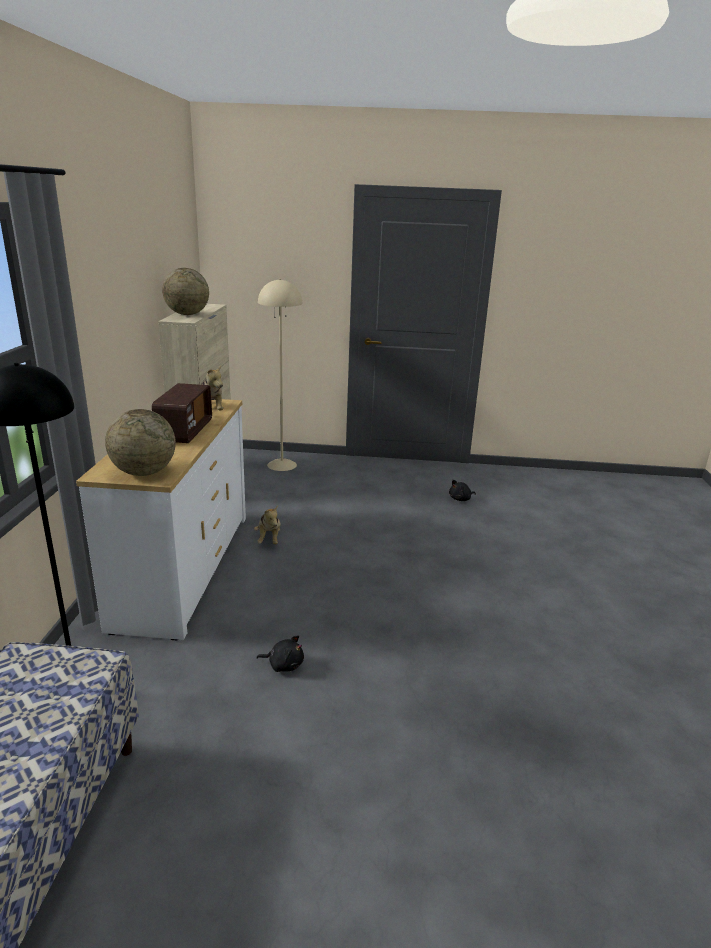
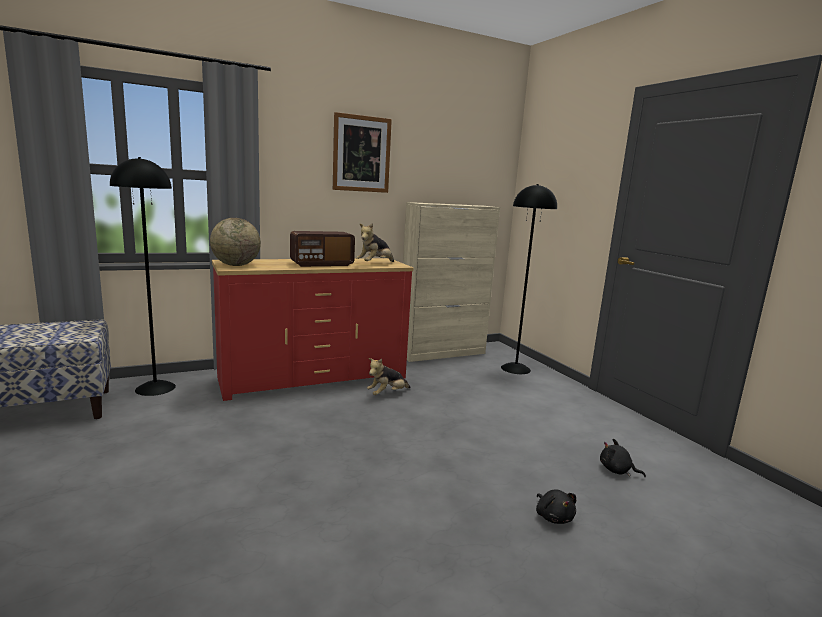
camera: 60 degrees right, 10 degrees down
(120, 271) = (361, 154): none -> picture
(184, 568) = (313, 378): white dresser -> red dresser
(187, 314) = (441, 203): globe -> none
(282, 465) = (515, 369): beige floor lamp -> black floor lamp
(284, 664) = (211, 444): black plush toy -> black plush toy (553, 517)

